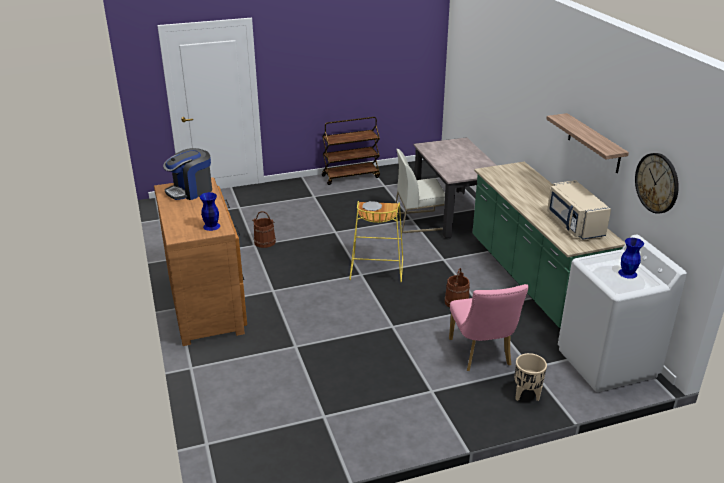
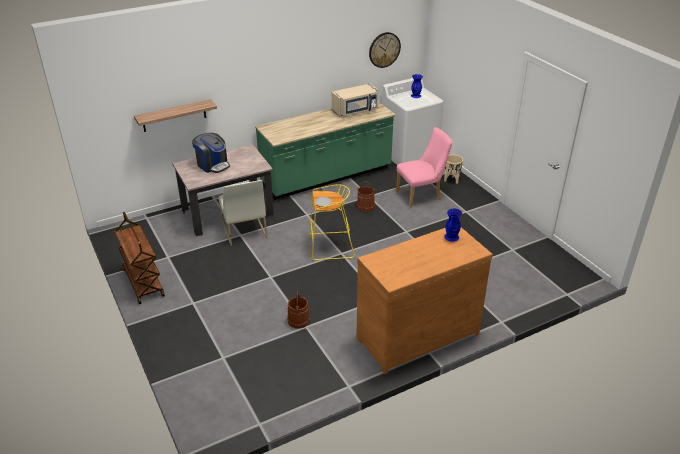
camera: 100 degrees left, 5 degrees up
(191, 191) = (392, 264): coffee machine -> coffee machine (212, 165)
(594, 143) = (327, 63): shelf -> shelf (174, 115)

